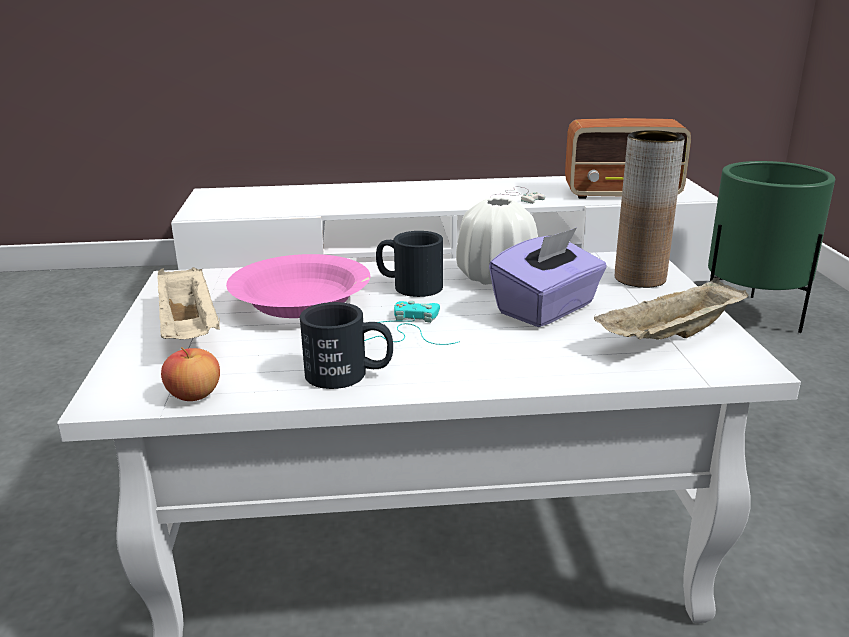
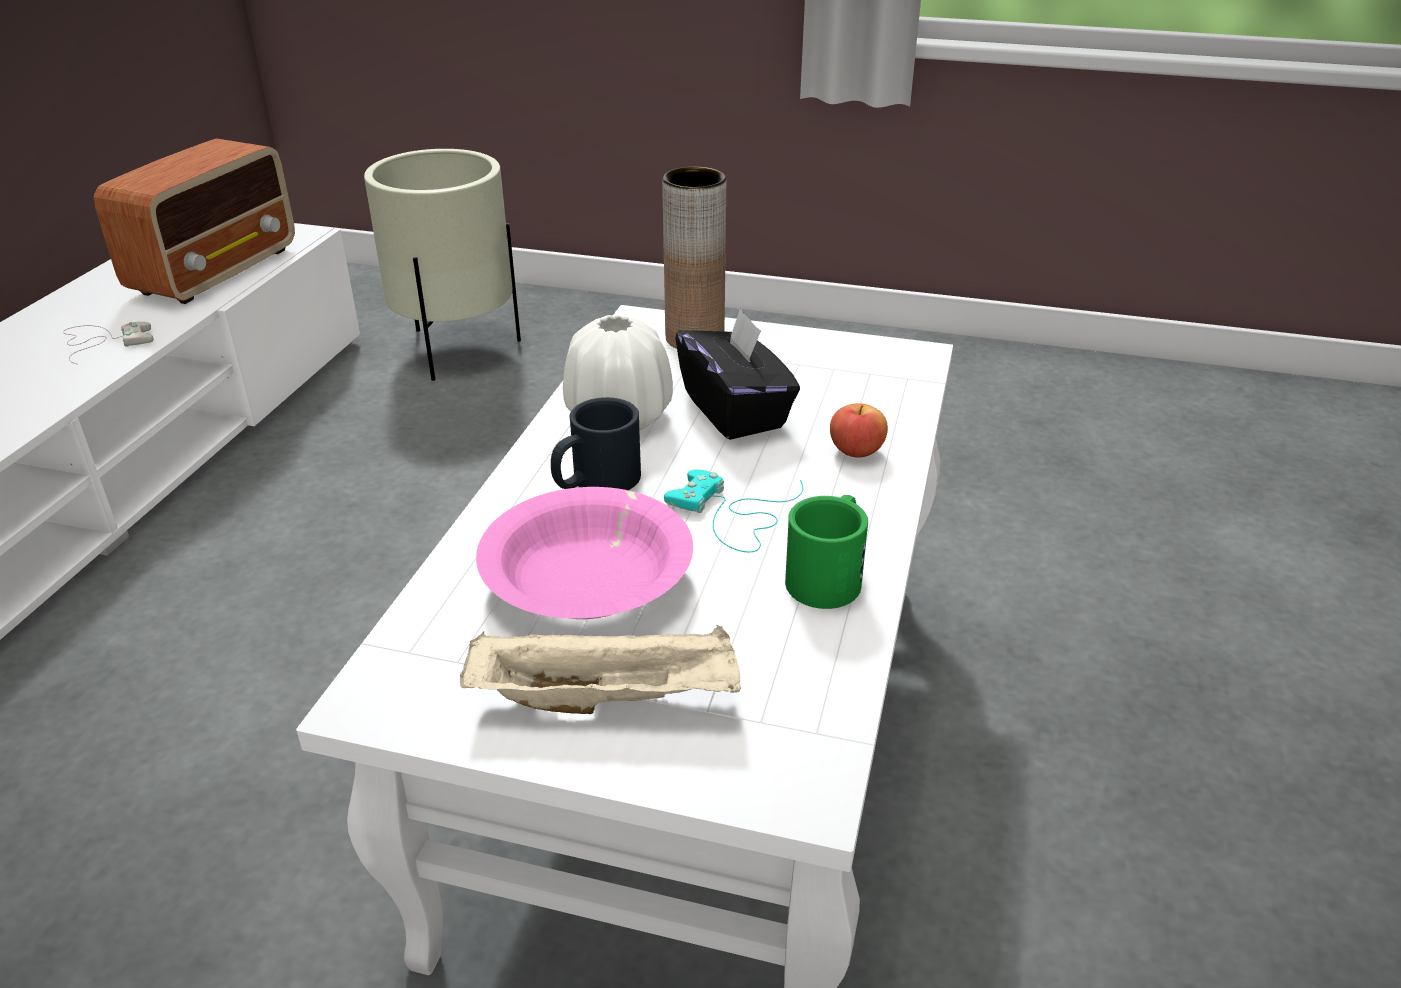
camera: 70 degrees left, 10 degrees up
(194, 395) = (828, 707): apple -> apple (856, 451)
(349, 374) = (829, 574): black mug -> green mug
(547, 309) = (736, 411): purple tissue box -> black tissue box
(670, 338) = (844, 369): beige tray -> none
(751, 316) = (457, 350): green planter -> beige planter

